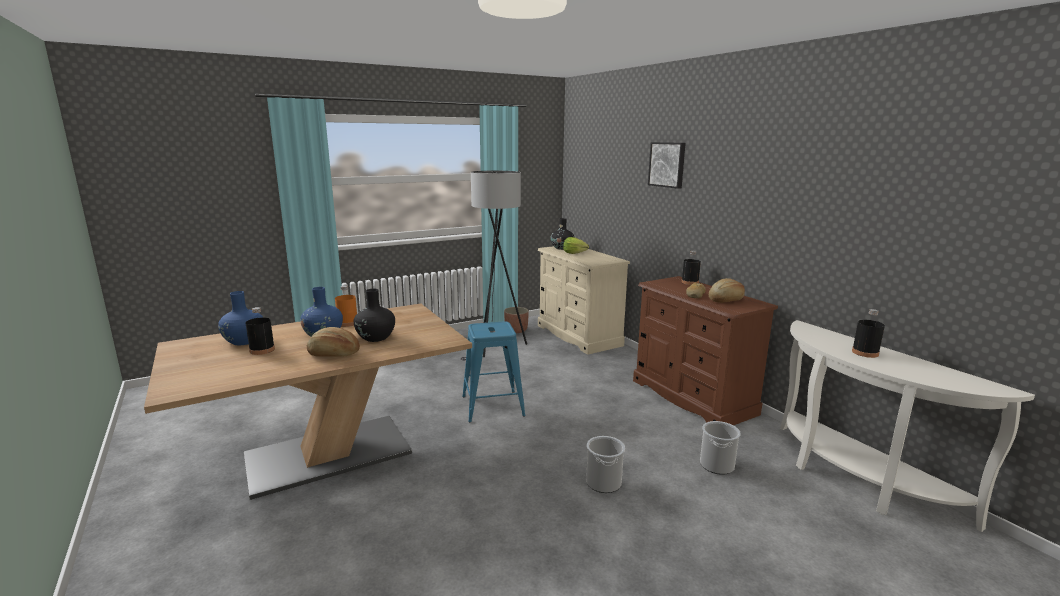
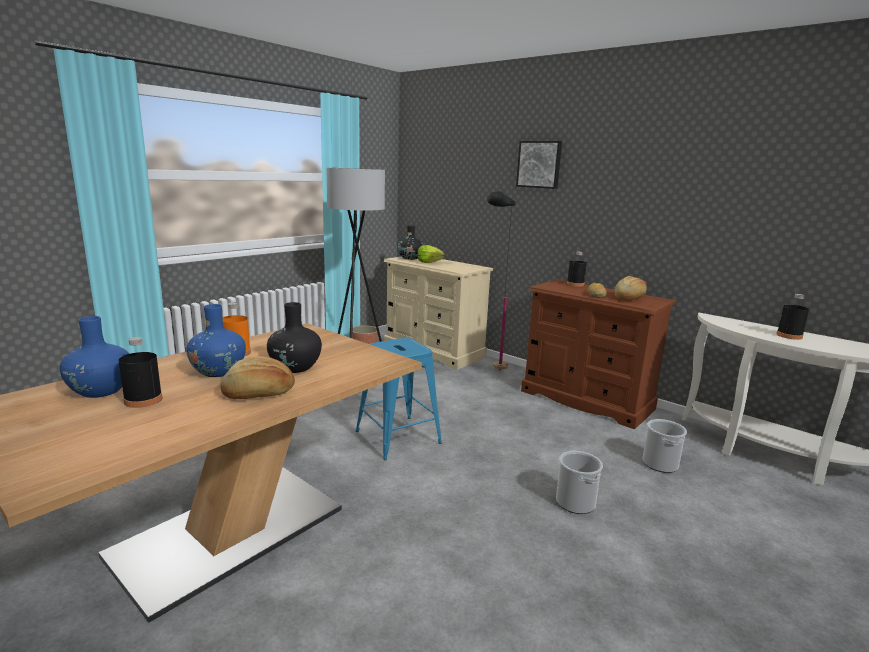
camera: 20 degrees left, 0 degrees up
(617, 362) = (492, 374): none -> black floor lamp

